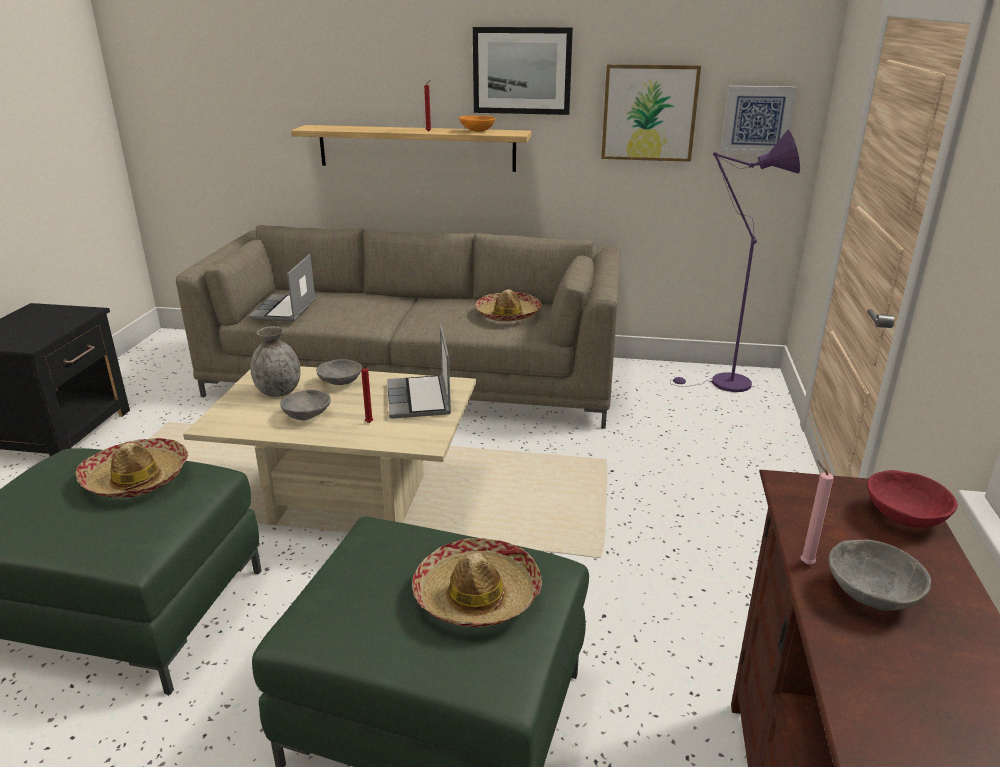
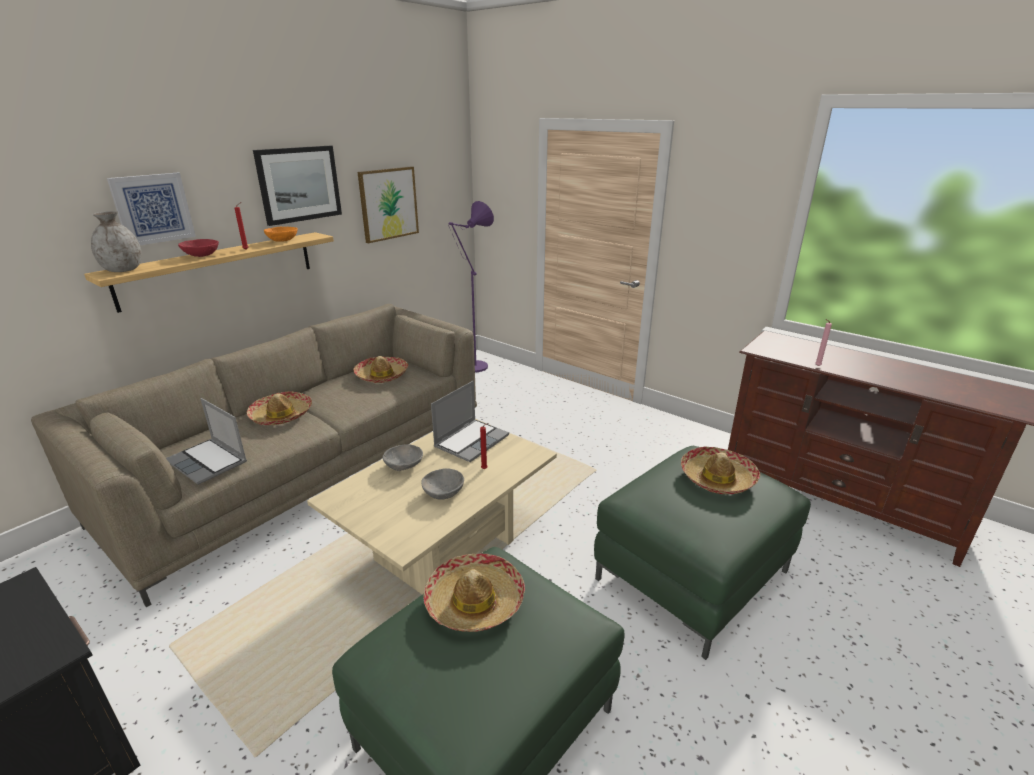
camera: 60 degrees left, 0 degrees up
(279, 392) = (383, 499): grey vase -> grey vase (123, 270)
(381, 305) = (281, 415): none -> hat
(420, 399) = (471, 441): laptop -> laptop turned 75 degrees counterclockwise
(757, 120) = (444, 198): picture -> picture (153, 208)
(870, 594) = (839, 363): grey bowl -> none
(903, 516) = (788, 341): red bowl -> red bowl (201, 256)

